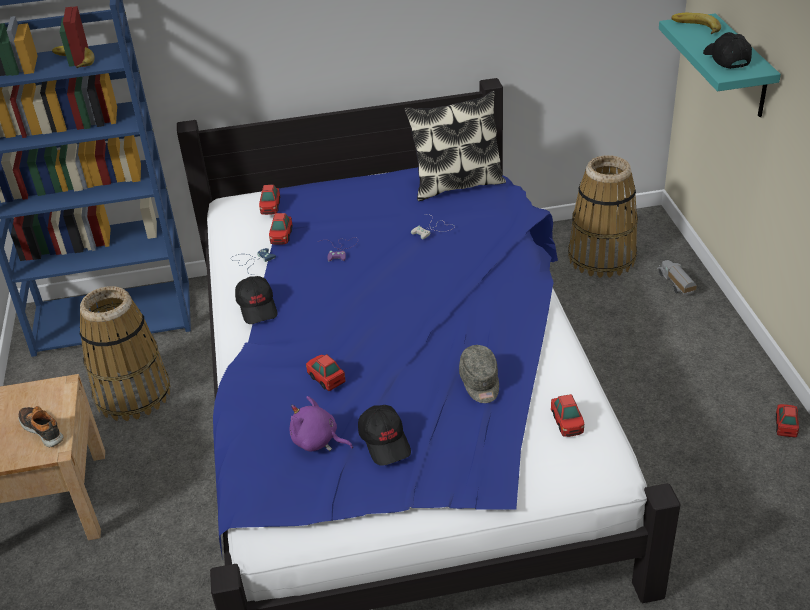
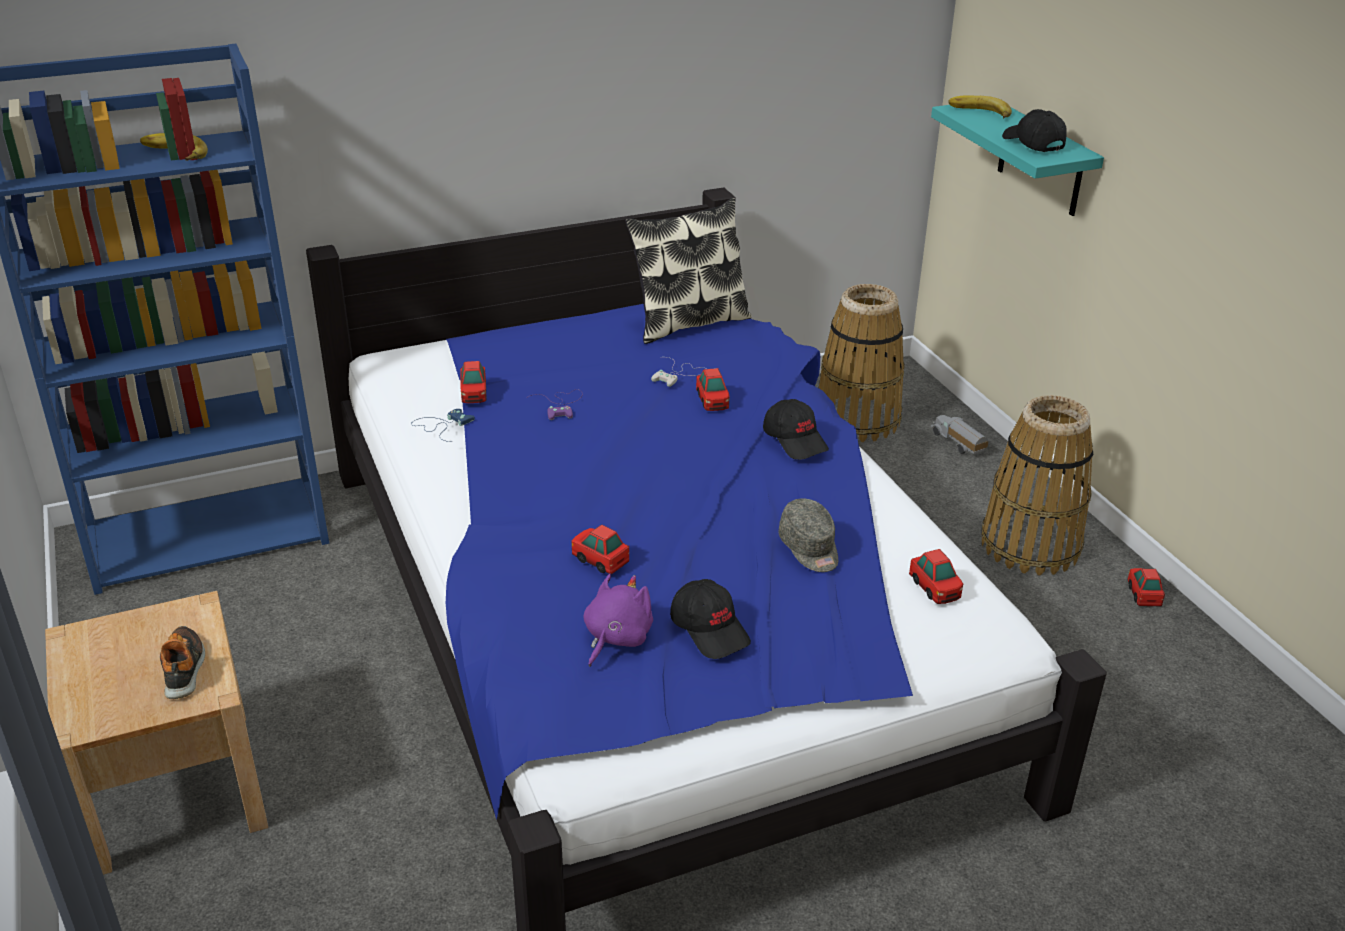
camera: 15 degrees left, 5 degrees down
(43, 430) = (184, 668): shoe -> shoe turned 45 degrees clockwise
(133, 394) = (266, 631): basket -> basket (1031, 545)
(258, 307) = (470, 481): black cap -> black cap (795, 440)
(270, 207) = (445, 360): toy car -> toy car (712, 401)
(317, 441) = (616, 638): purple plush toy -> purple plush toy turned 105 degrees clockwise

